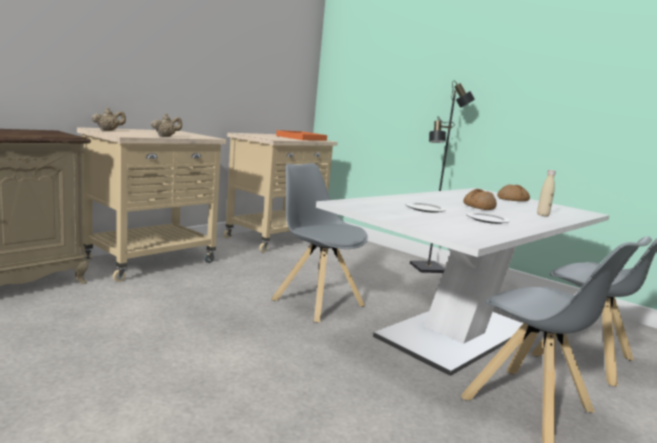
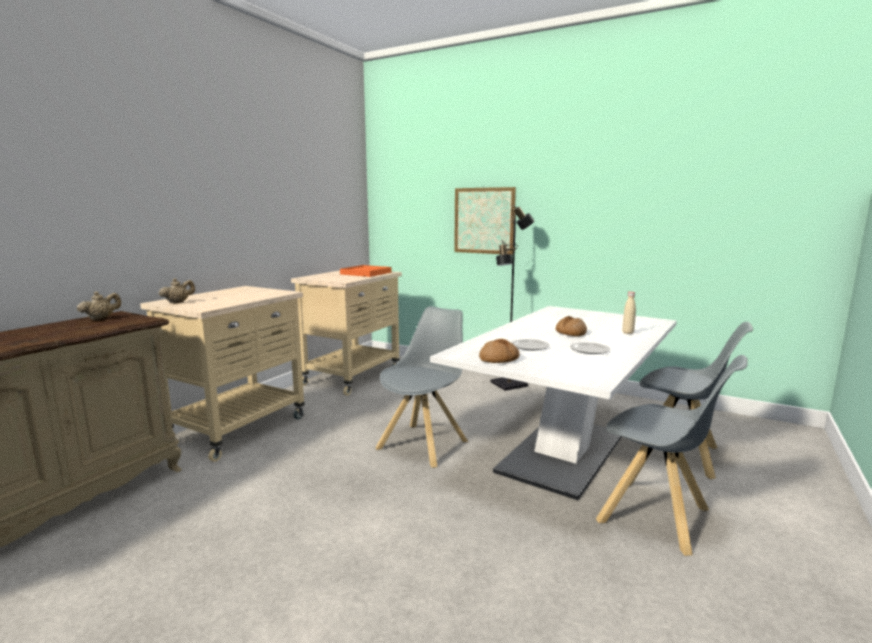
camera: 10 degrees left, 0 degrees up
(166, 136) = (243, 300): beige teapot -> beige teapot (101, 318)
(316, 301) = (424, 443): grey chair -> grey chair turned 90 degrees clockwise
(426, 97) = (484, 220): none -> picture
(512, 200) = (590, 316): bread -> bread (499, 359)

